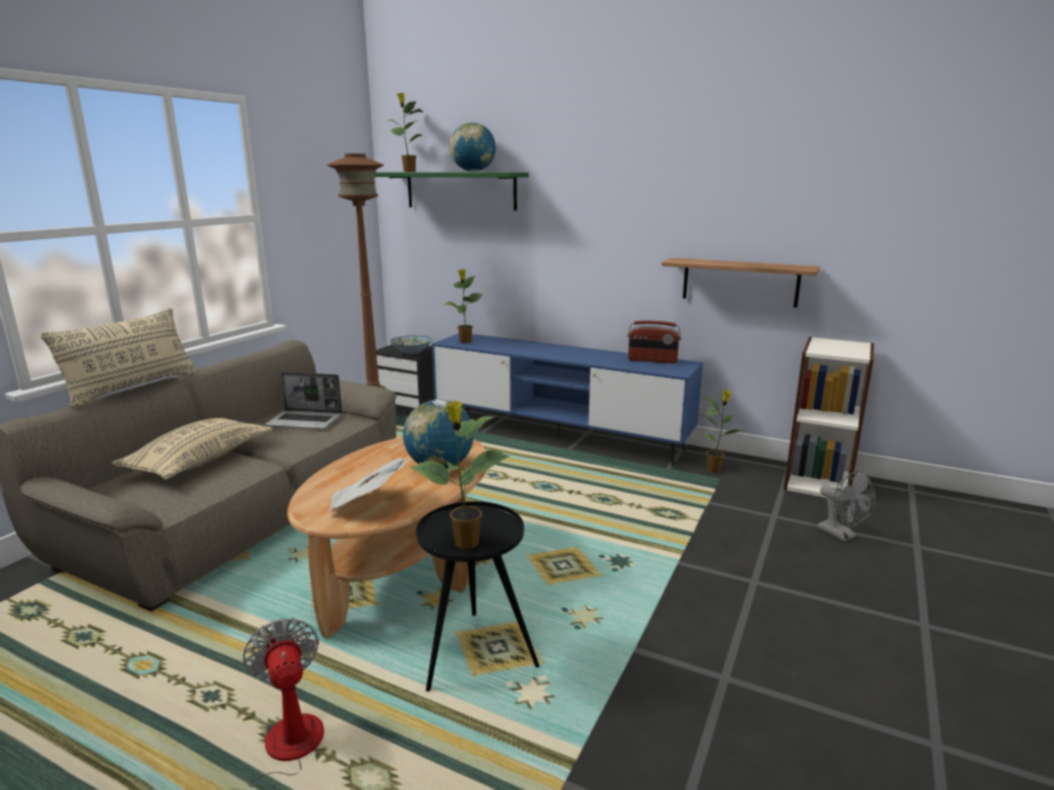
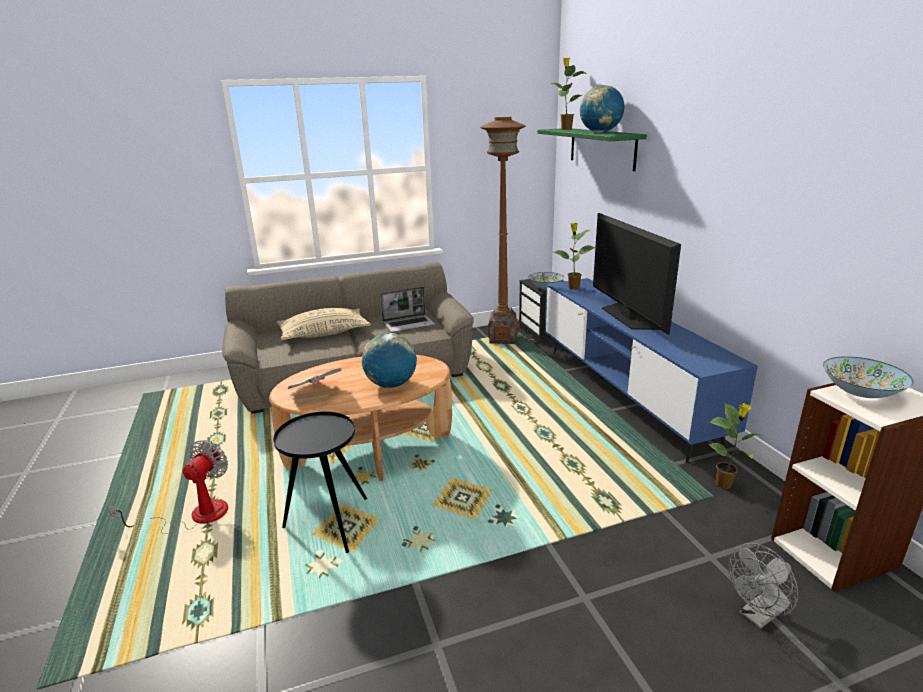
camera: 45 degrees right, 5 degrees up
(133, 388) = (308, 278): beige pillow -> none
(306, 421) = (409, 324): laptop -> laptop turned 75 degrees counterclockwise
(465, 543) = (298, 441): potted plant -> none
(558, 353) = (628, 317): none -> television
(652, 360) = (703, 348): radio -> none
(740, 282) = (811, 284): shelf -> none
(826, 347) = (860, 392): none -> bowl
(842, 535) = (757, 616): grey fan -> grey fan turned 45 degrees clockwise

